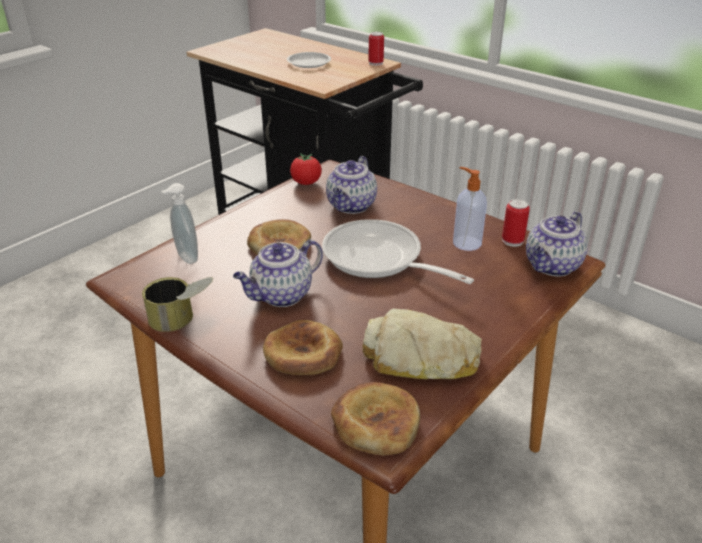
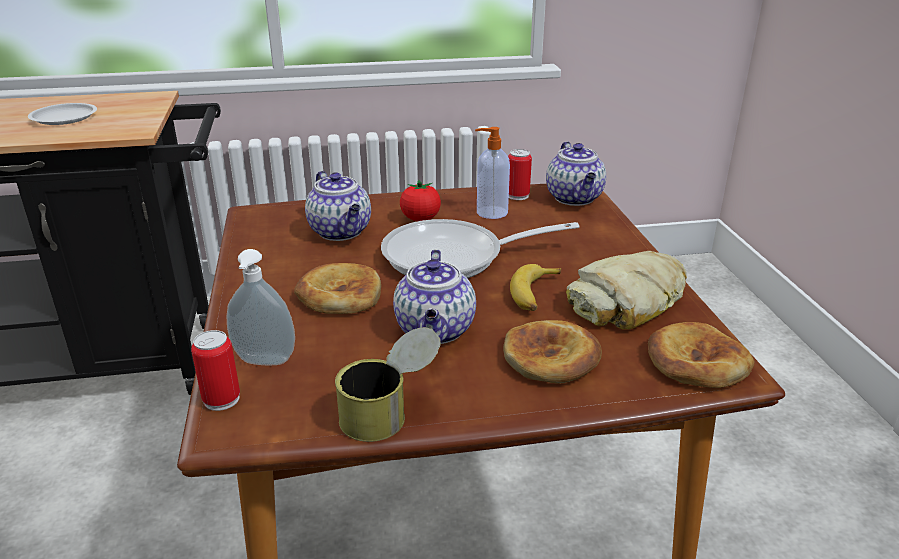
camera: 50 degrees left, 5 degrees down
(306, 182) = (252, 234): tomato -> tomato (420, 219)
(374, 312) = (534, 295): none -> banana
(375, 63) = (151, 98): can -> can (221, 399)

